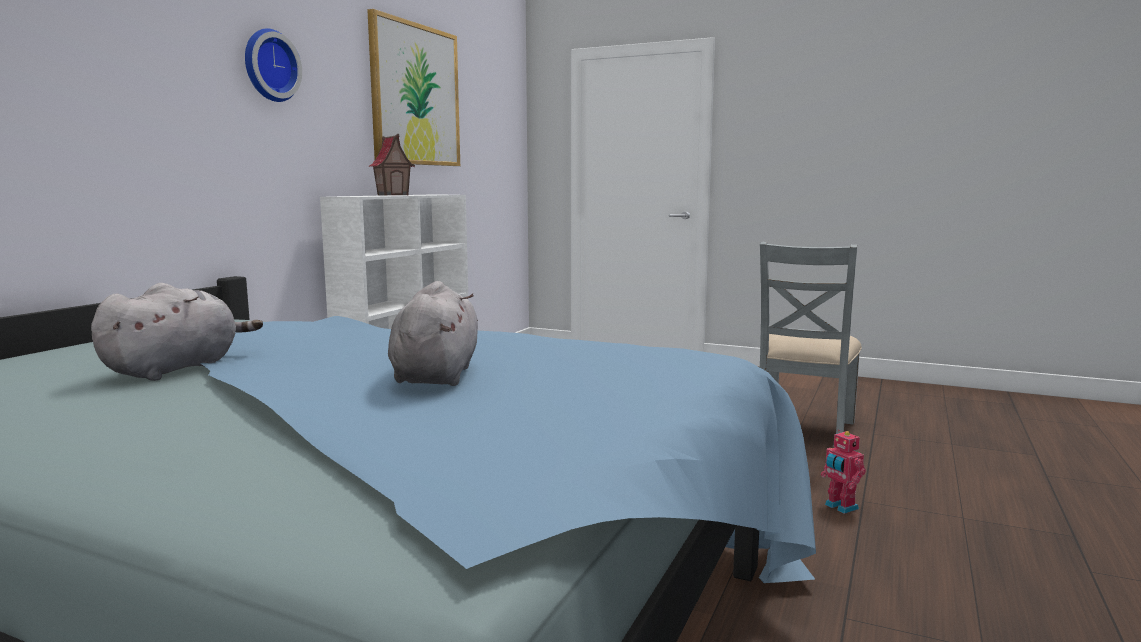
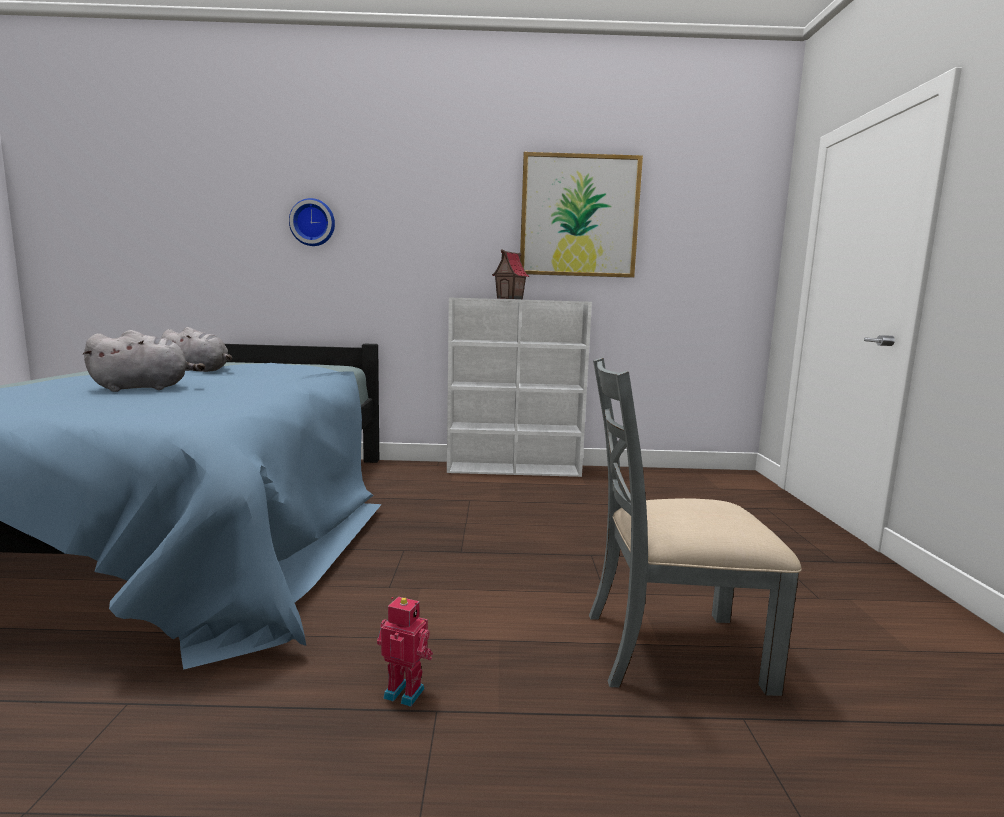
camera: 65 degrees right, 0 degrees up
(268, 66) = (419, 209): wall clock -> wall clock (313, 223)
(840, 507) = (405, 691): toy robot -> toy robot turned 75 degrees clockwise

